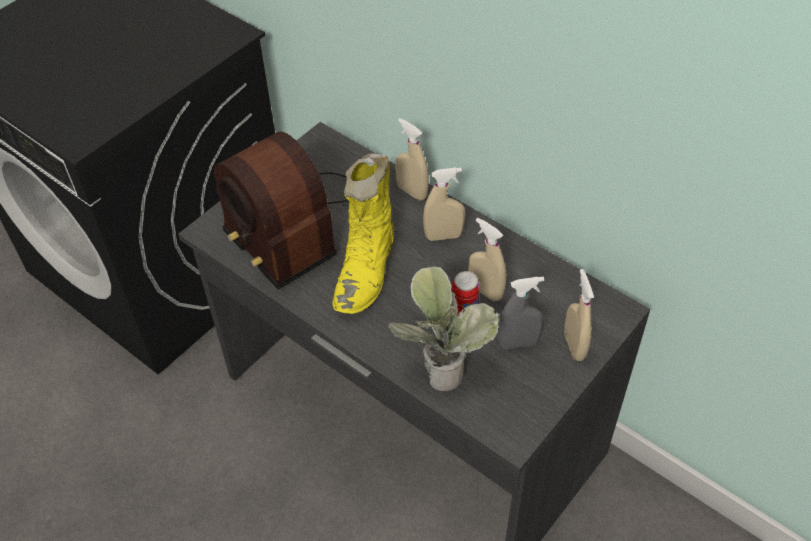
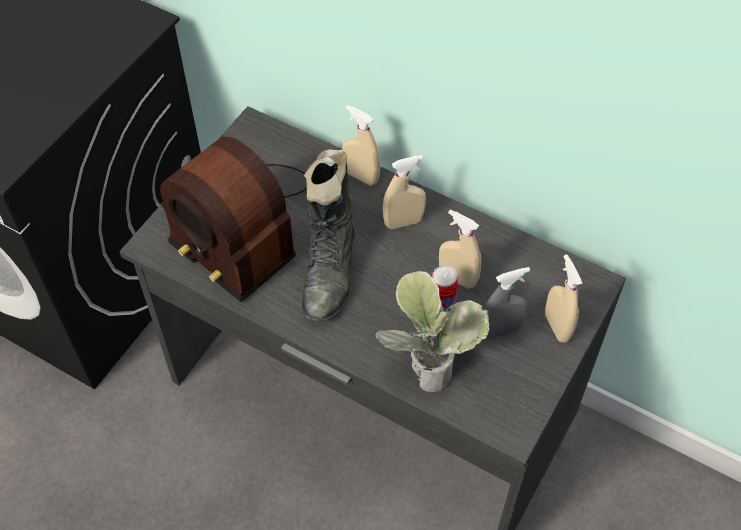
camera: 10 degrees left, 5 degrees up
(367, 270) = (331, 270): yellow boot -> black boot

